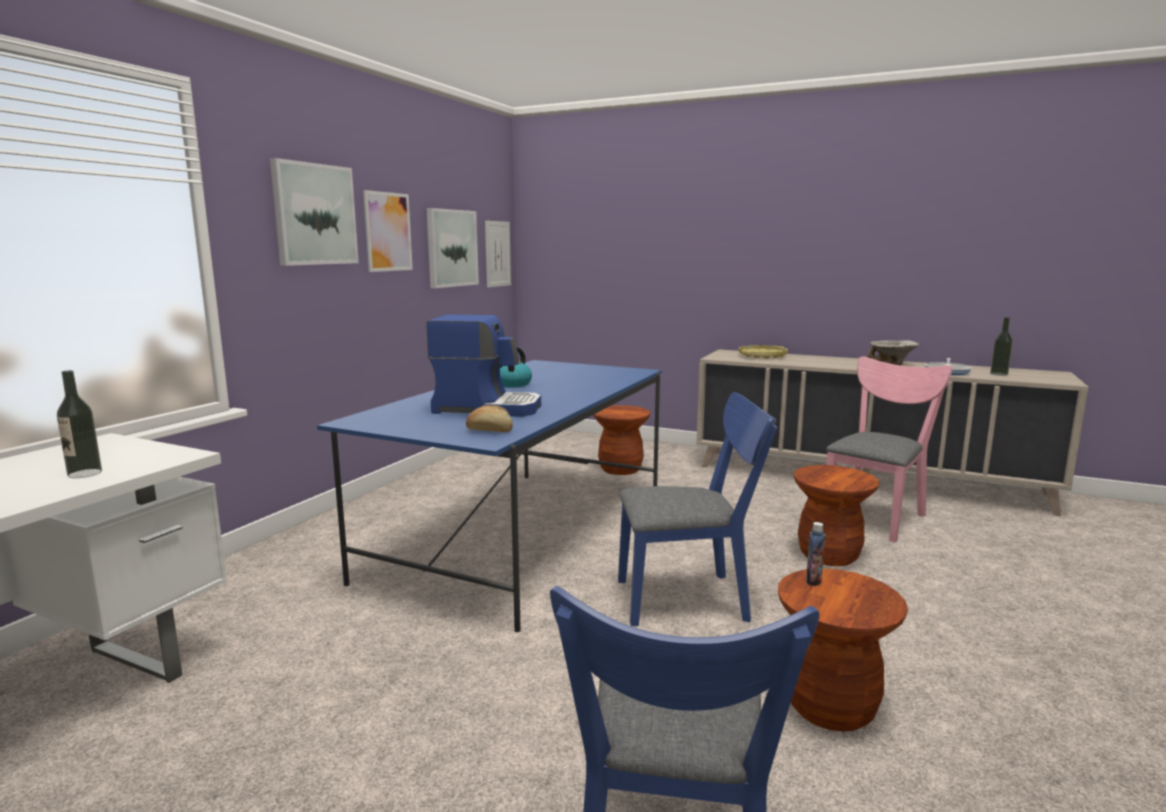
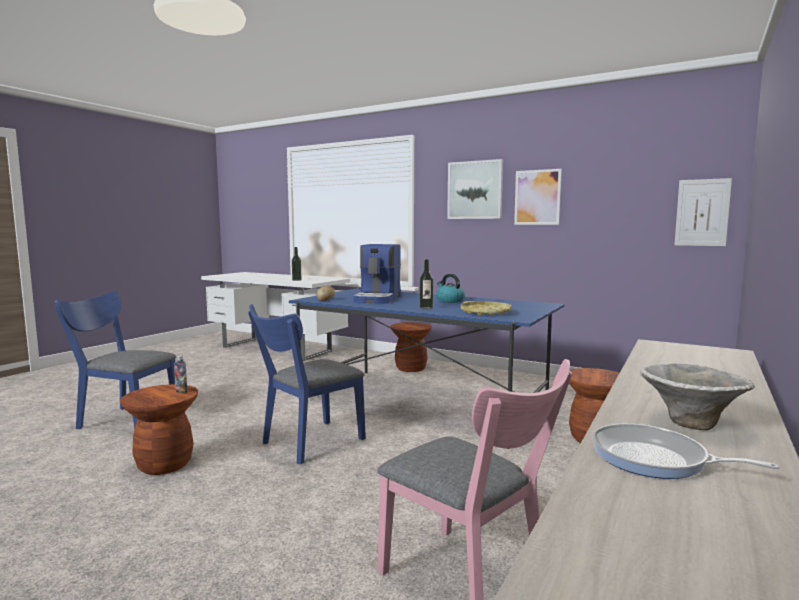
camera: 95 degrees right, 5 degrees down
(451, 248) = (616, 208): picture -> none
(692, 598) = (307, 443): blue chair -> blue chair turned 45 degrees clockwise
(762, 356) = (704, 362): yellow tray -> yellow tray (485, 312)
(829, 555) = (356, 513): brown stool -> brown stool (411, 368)
(999, 374) = (655, 515): bottle -> bottle (426, 308)

